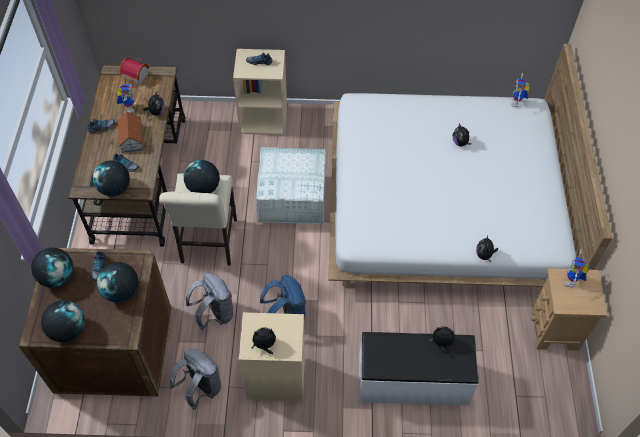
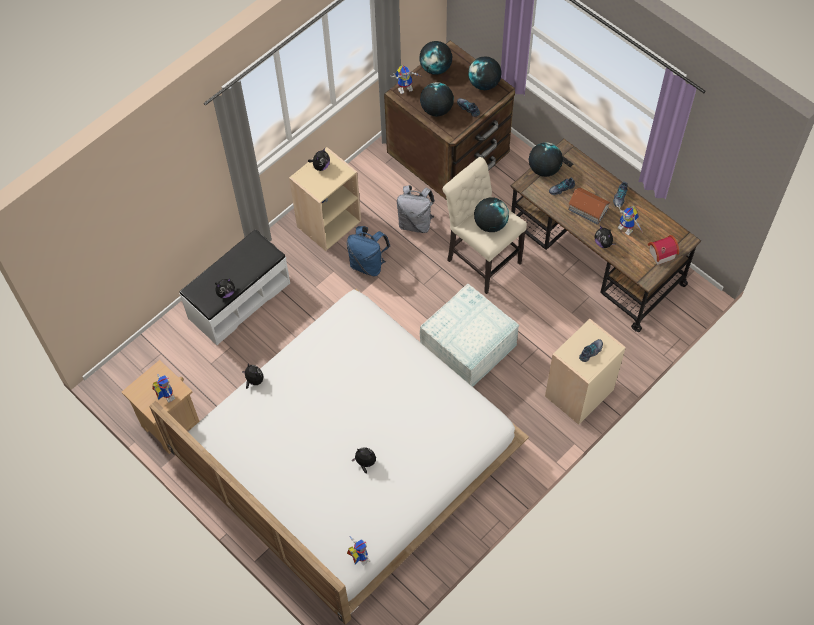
camera: 135 degrees right, 5 degrees up
(114, 337) = (406, 87): none -> toy robot
(201, 388) = (367, 178): grey backpack -> none

